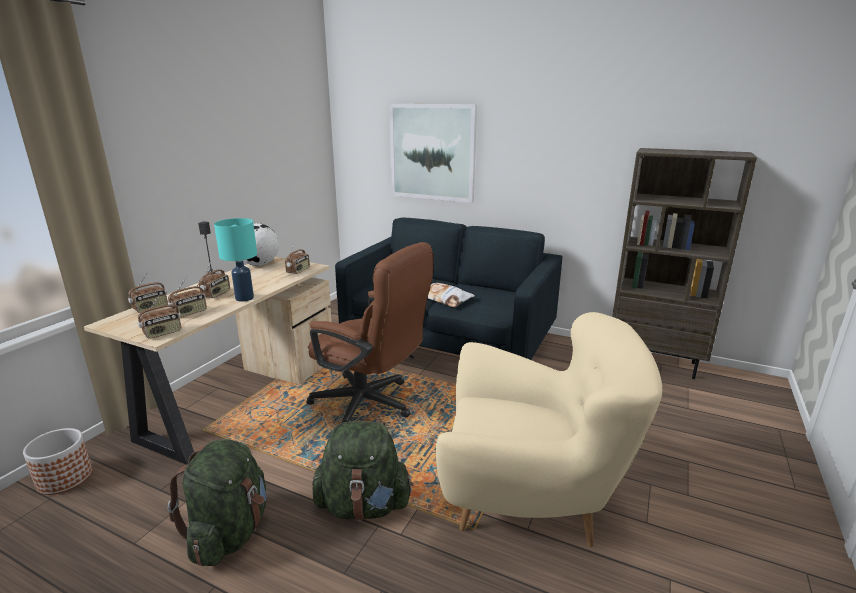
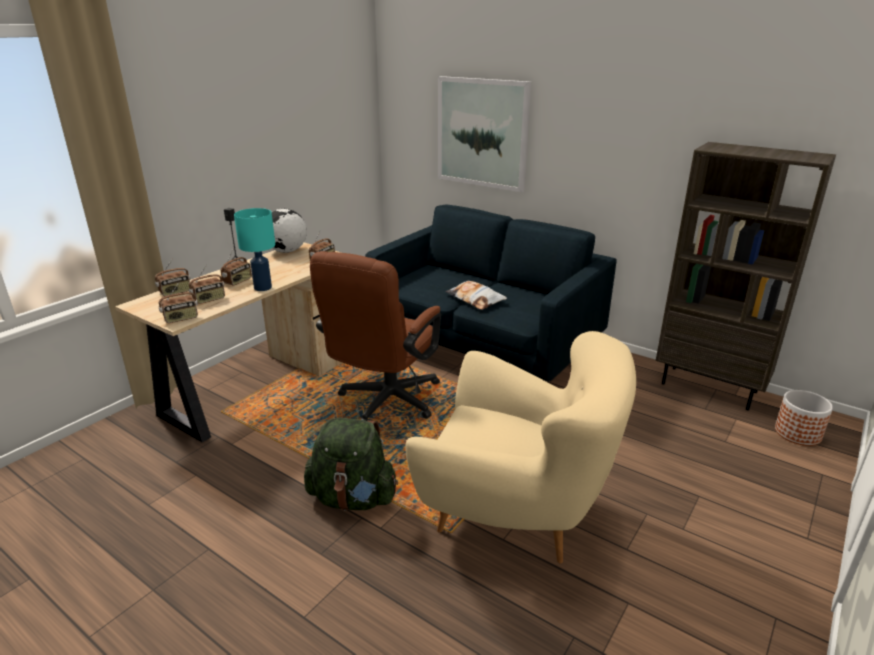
camera: 10 degrees right, 5 degrees up
(64, 478) = (97, 442): planter -> planter (797, 433)
(230, 532) = (229, 506): green backpack -> none
(371, 405) = (385, 403): brown office chair -> brown office chair turned 75 degrees clockwise

